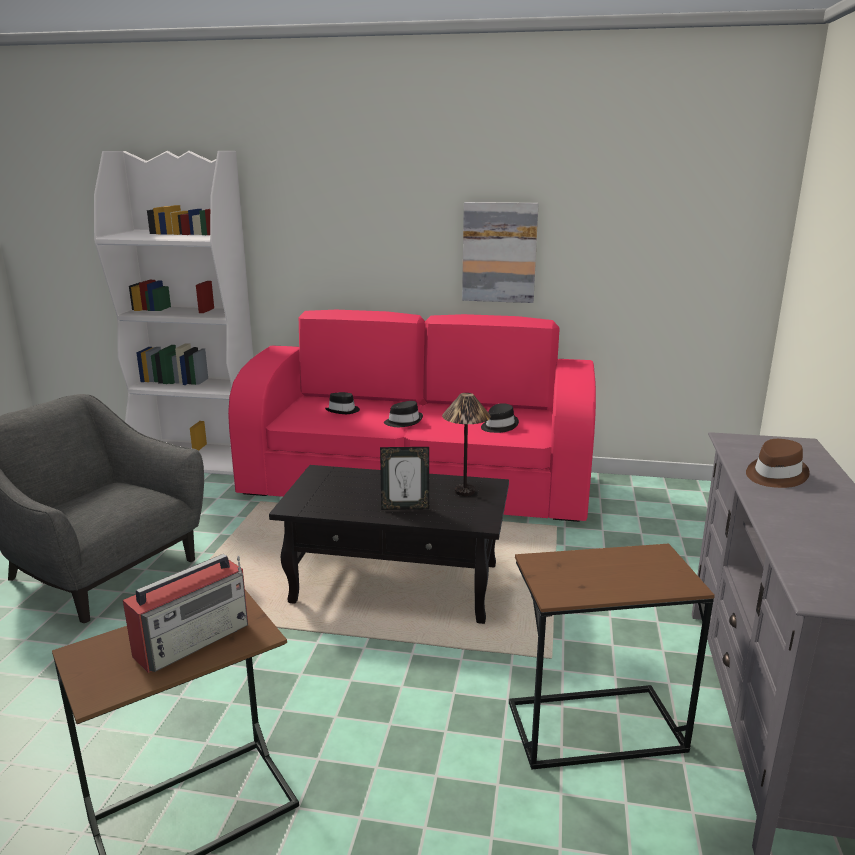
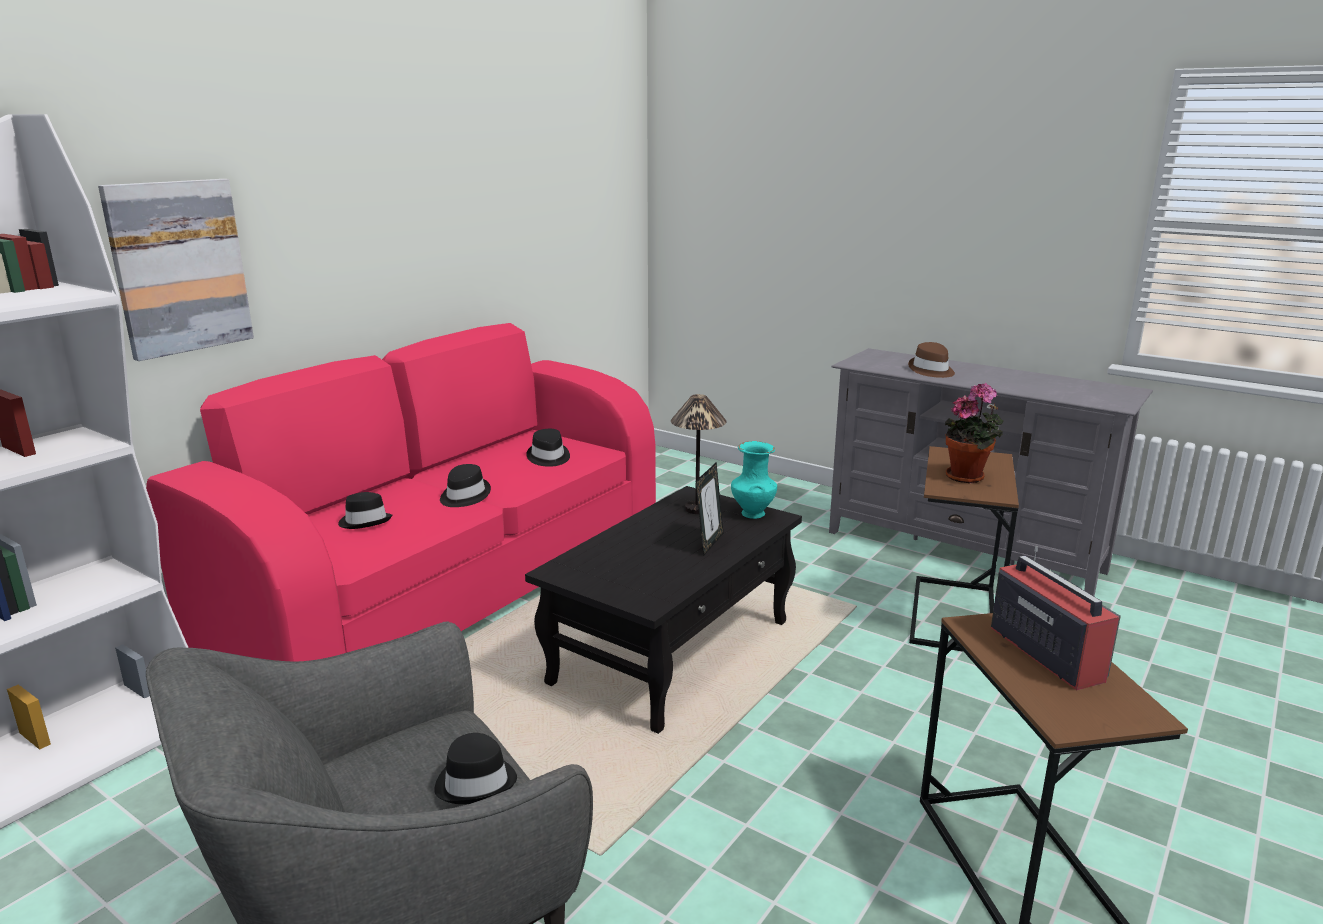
camera: 65 degrees left, 0 degrees up
(97, 514) = (476, 782): none -> black hat
(480, 513) = (752, 513): none -> turquoise vase
(499, 252) = (438, 250): picture -> picture (179, 267)
(593, 572) = (968, 477): none -> potted plant

